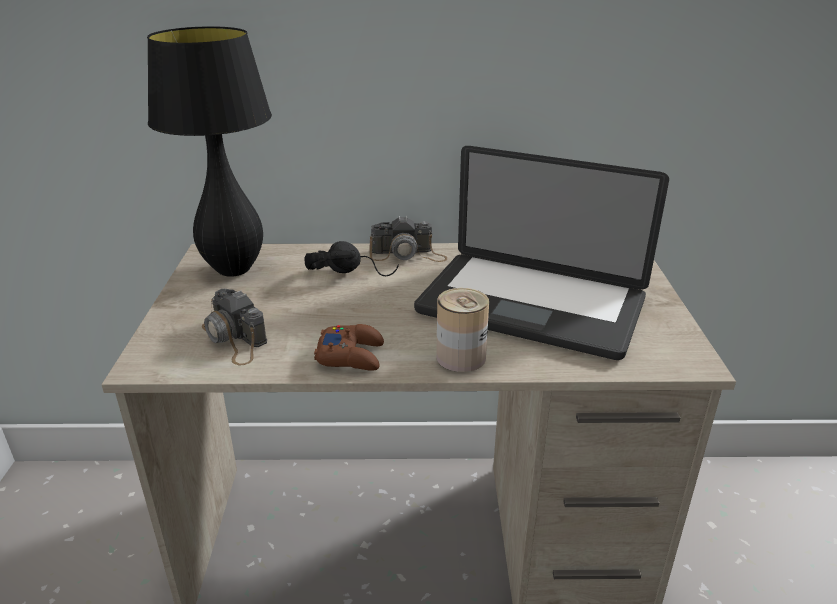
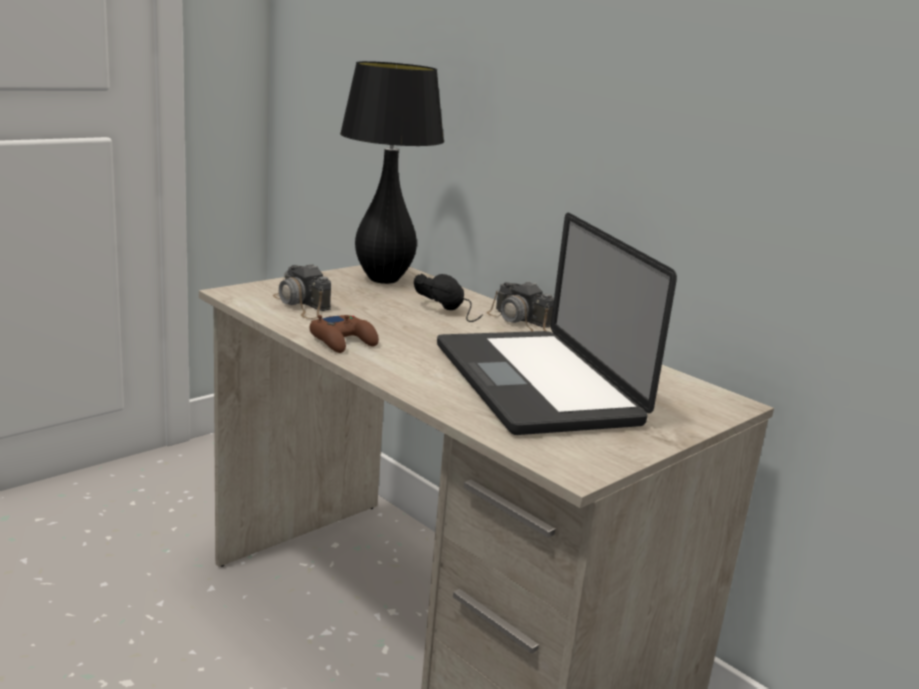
camera: 45 degrees right, 10 degrees down
(234, 338) = (301, 304): camera -> camera turned 45 degrees counterclockwise
(461, 357) = (406, 375): can -> none

